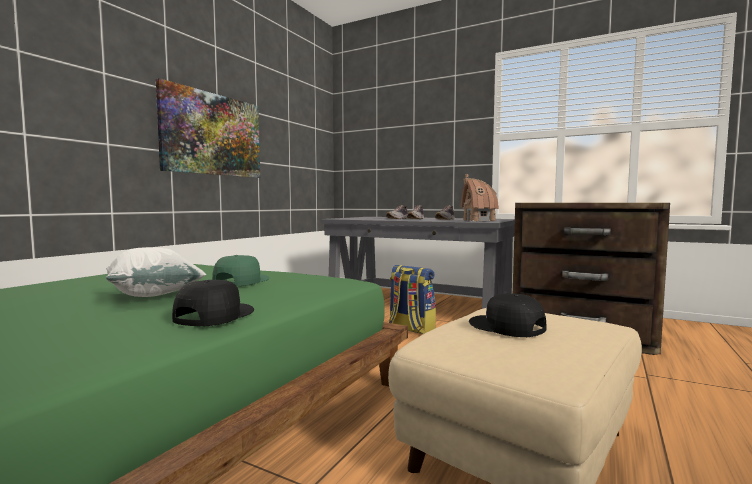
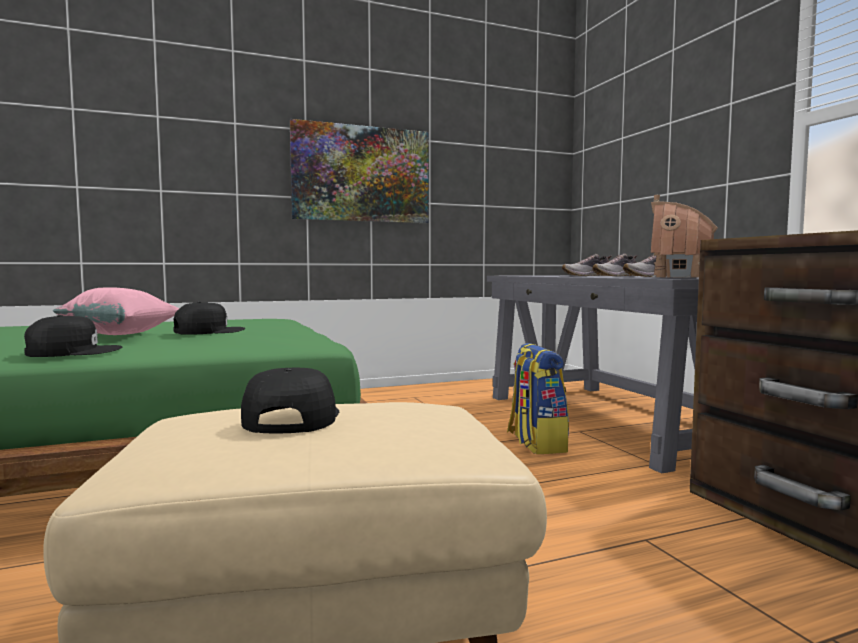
camera: 40 degrees right, 0 degrees up
(154, 294) = (122, 334): white pillow -> pink pillow
(240, 281) = (208, 331): green cap -> black cap

